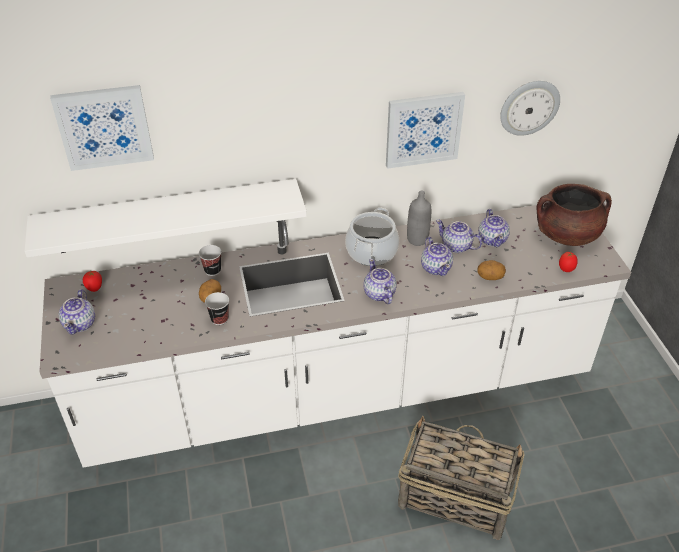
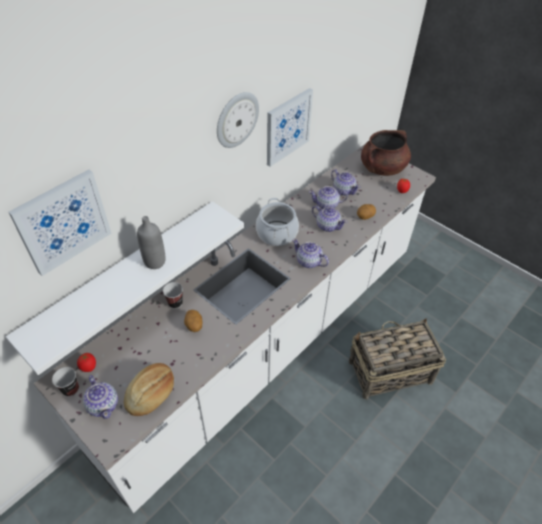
camera: 35 degrees left, 5 degrees up
(124, 336) = (151, 394): none -> bread
(219, 319) = (215, 338): cup -> cup (70, 389)
(417, 239) = (298, 211): grey bottle -> grey bottle (155, 262)
(529, 107) = (343, 86): wall clock -> wall clock (236, 119)

